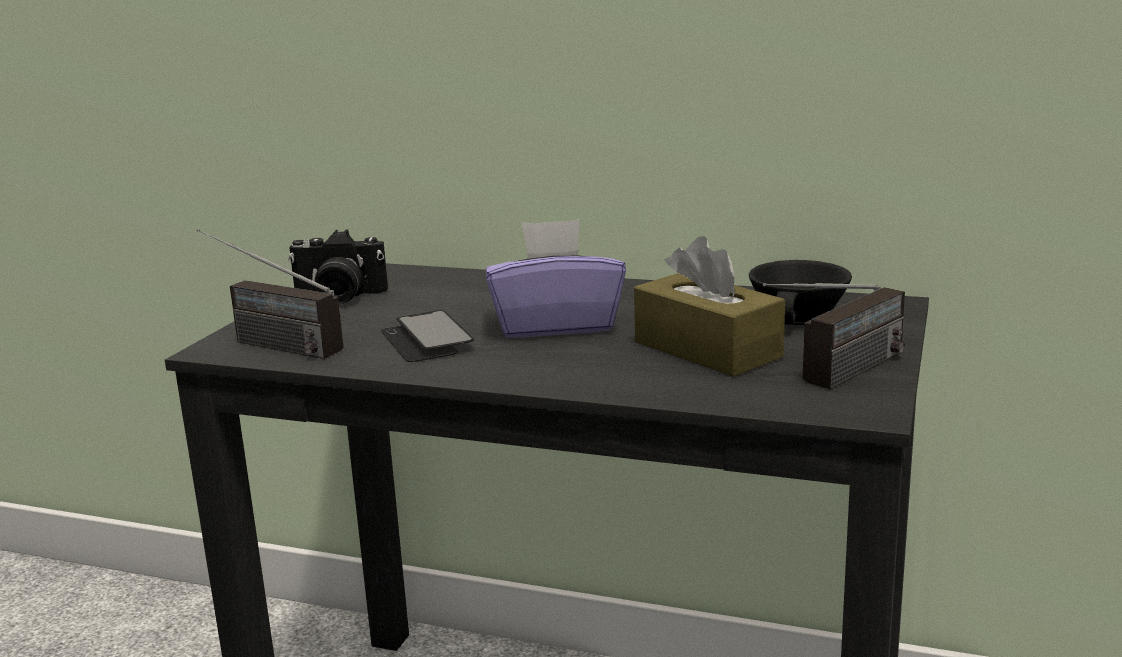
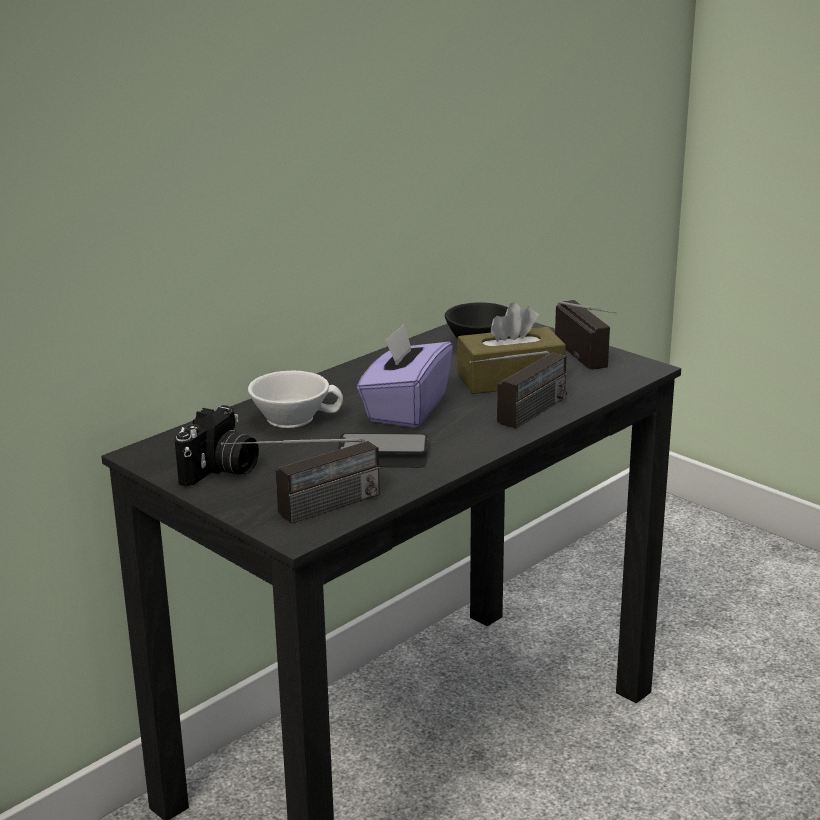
camera: 65 degrees left, 5 degrees up
(485, 291) = (293, 416): none -> white cup
(587, 377) = (520, 419): none -> radio

